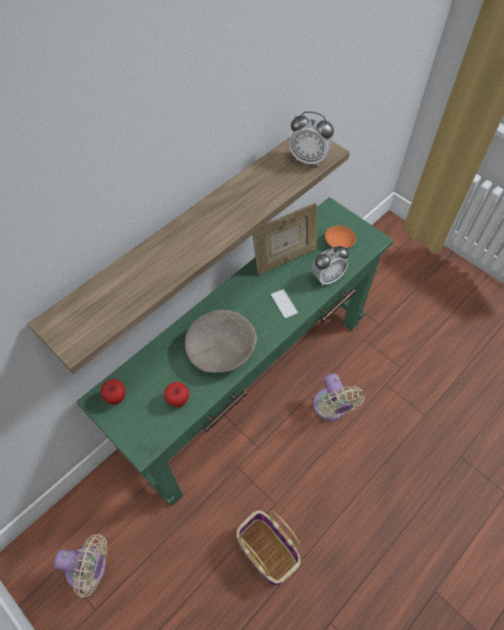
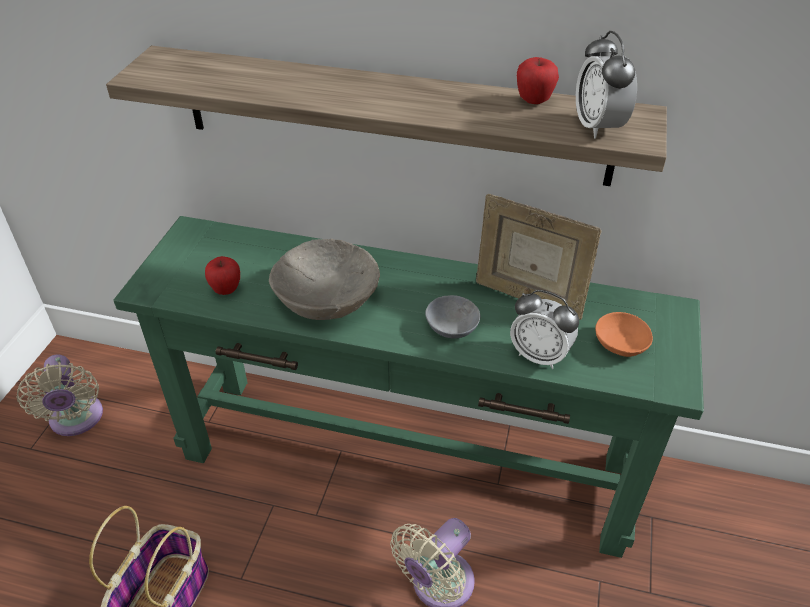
camera: 60 degrees right, 15 degrees down
(116, 398) = (201, 241): apple -> apple (534, 101)
(284, 303) = (450, 326): phone -> grey bowl

